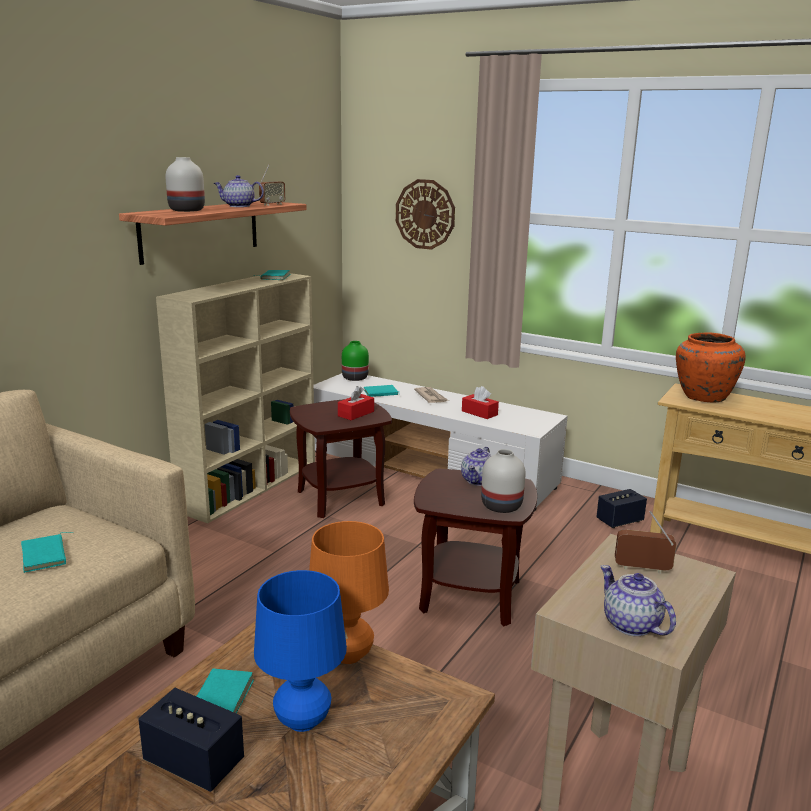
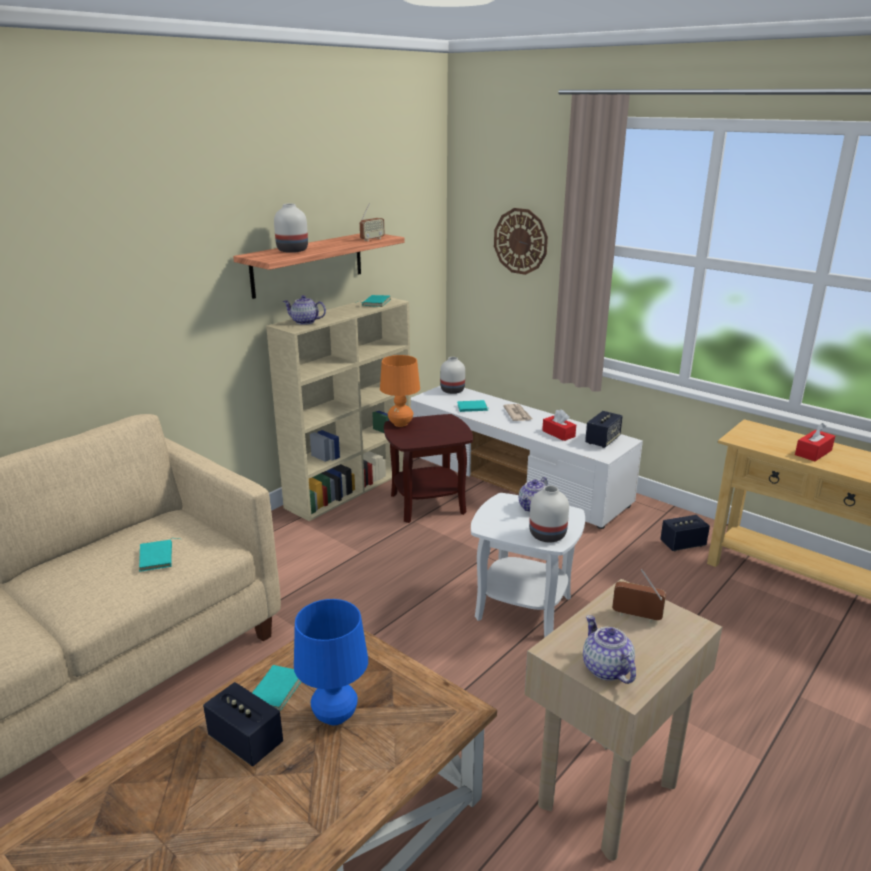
camera: 10 degrees right, 5 degrees up
(239, 206) = (341, 242): teapot -> teapot (304, 322)
(348, 655) = (384, 663): orange table lamp -> orange table lamp (400, 424)
(354, 378) = (452, 391): green vase -> white vase
(356, 414) = (441, 431): red tissue box -> red tissue box (813, 452)
(470, 595) = (523, 607): brown side table -> white side table
(527, 417) = (602, 440): none -> speaker
(702, 396) = (765, 436): orange vase -> none

